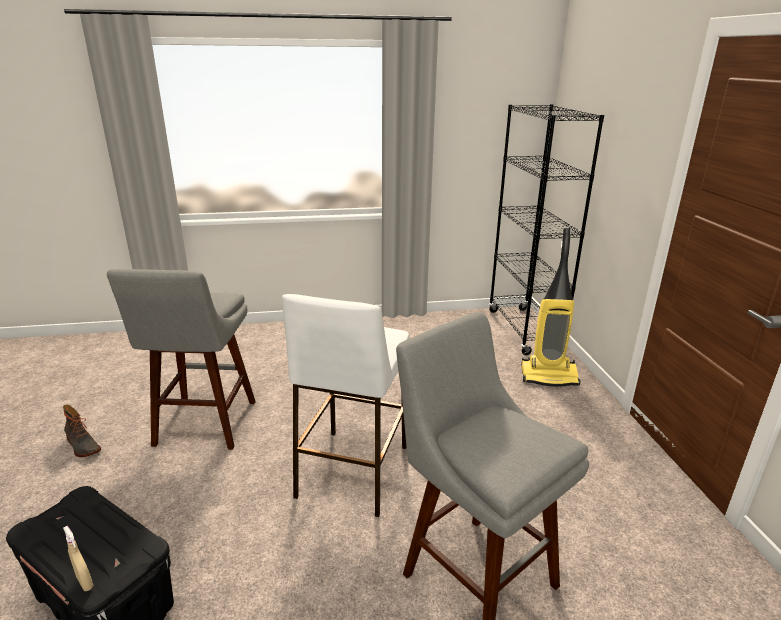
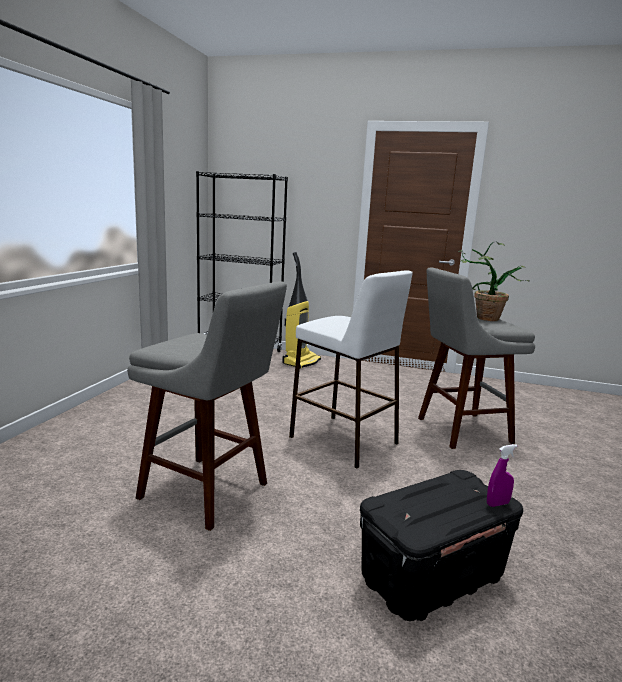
camera: 65 degrees left, 10 degrees down
(82, 446) = (148, 587): boot -> none
(85, 582) = (497, 504): beige spray bottle -> purple spray bottle
(523, 432) = (481, 318): none -> potted plant

